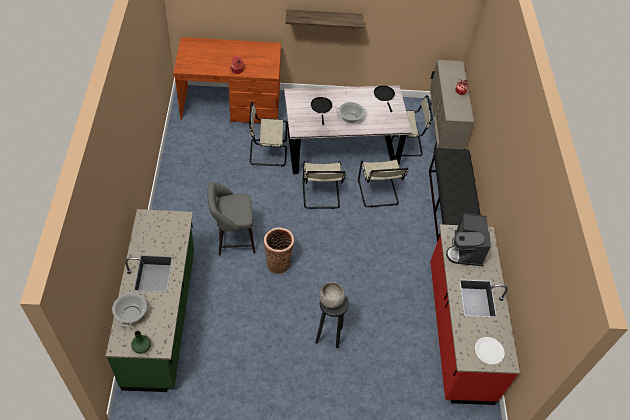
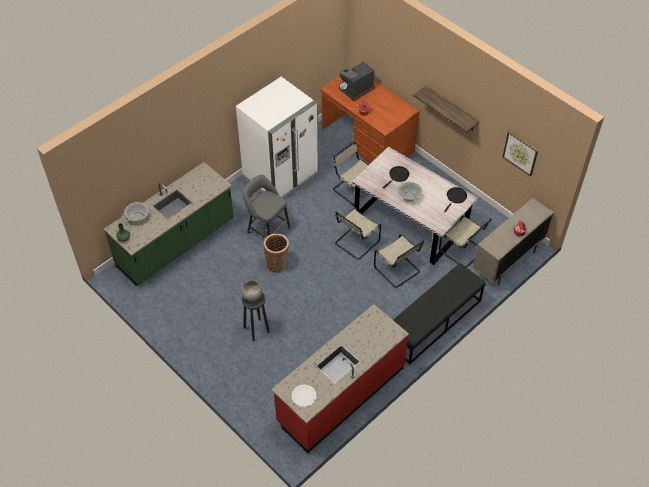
camera: 50 degrees right, 0 degrees up
(190, 183) = (280, 176): none -> white fridge
(378, 193) = (398, 270): beige chair -> beige chair turned 75 degrees counterclockwise
(417, 22) = (520, 153): none -> picture
(466, 251) = (369, 332): coffee machine -> coffee machine (356, 90)

